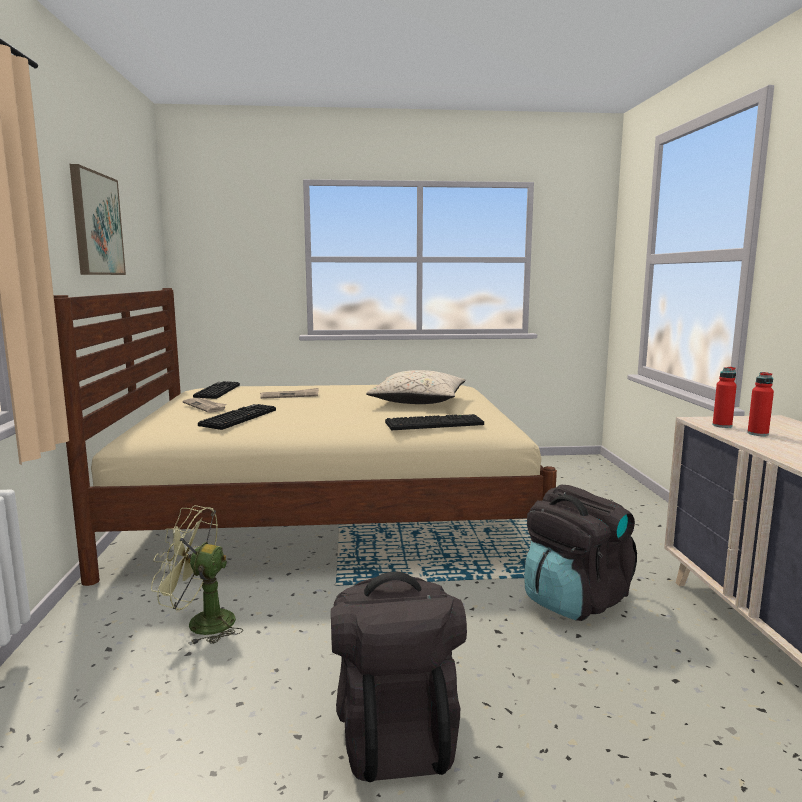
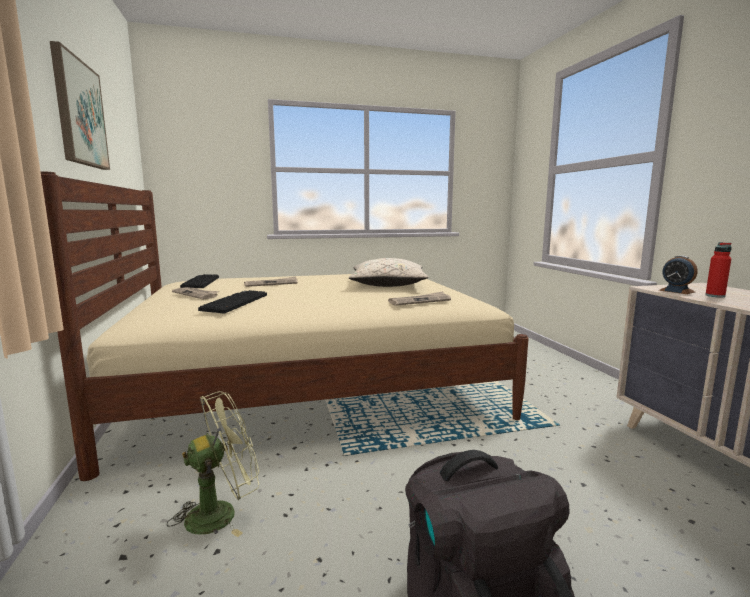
camera: 10 degrees left, 0 degrees up
(200, 623) = (221, 512): green fan -> green fan turned 150 degrees clockwise
(435, 423) = (420, 301): keyboard -> newspaper
(574, 600) = (559, 449): black backpack -> none
(722, 426) = (676, 291): red bottle -> alarm clock

